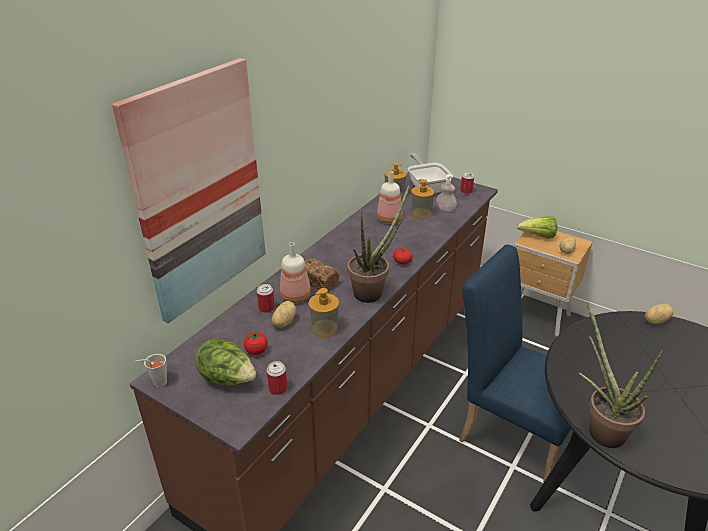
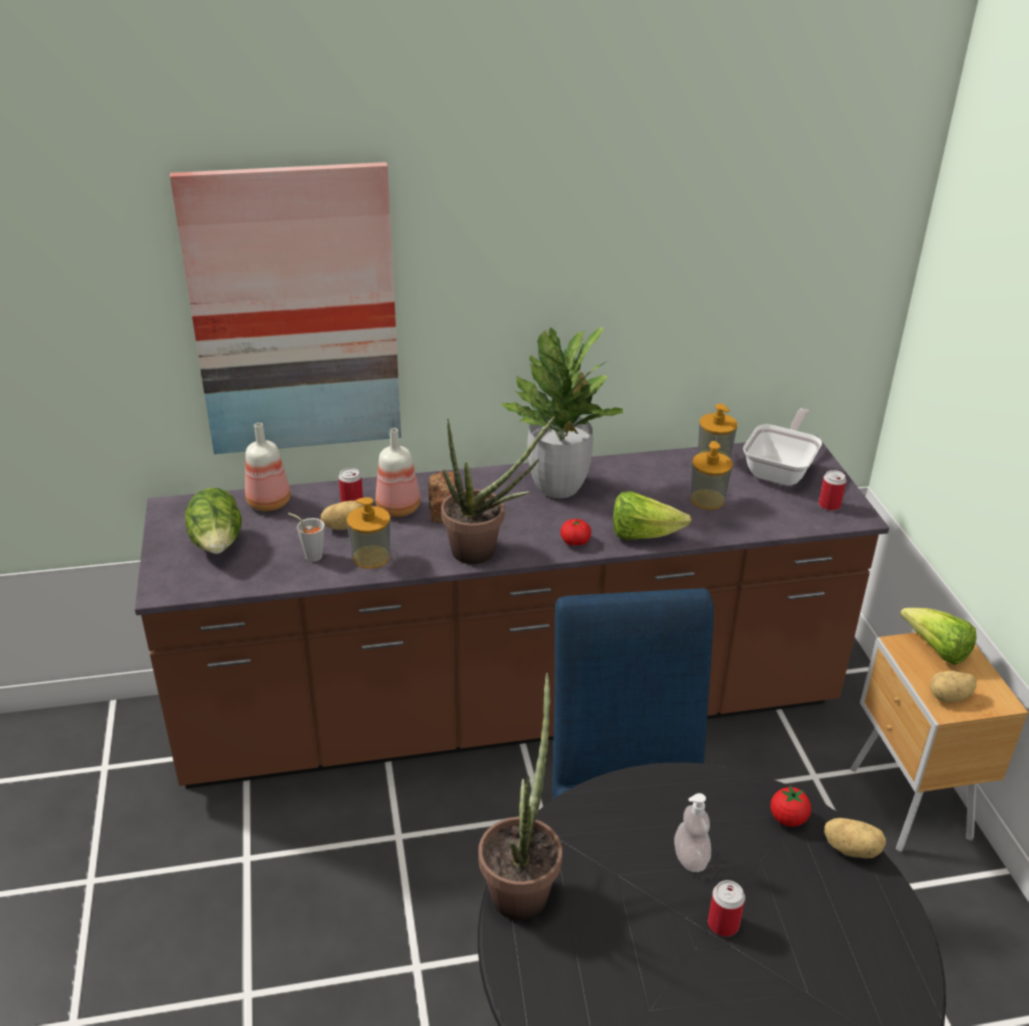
camera: 45 degrees right, 0 degrees up
(157, 383) = (165, 511): grey cup -> grey cup (310, 555)
(256, 351) = (278, 537): tomato -> tomato (788, 818)
(278, 389) = (240, 582): can -> can (723, 924)
(353, 242) = (558, 486): none -> potted plant
(389, 218) = (653, 483): bottle -> bottle (270, 502)
(423, 242) = (643, 535): none -> lettuce
(445, 209) = (753, 511): soap dispenser -> soap dispenser (690, 858)

